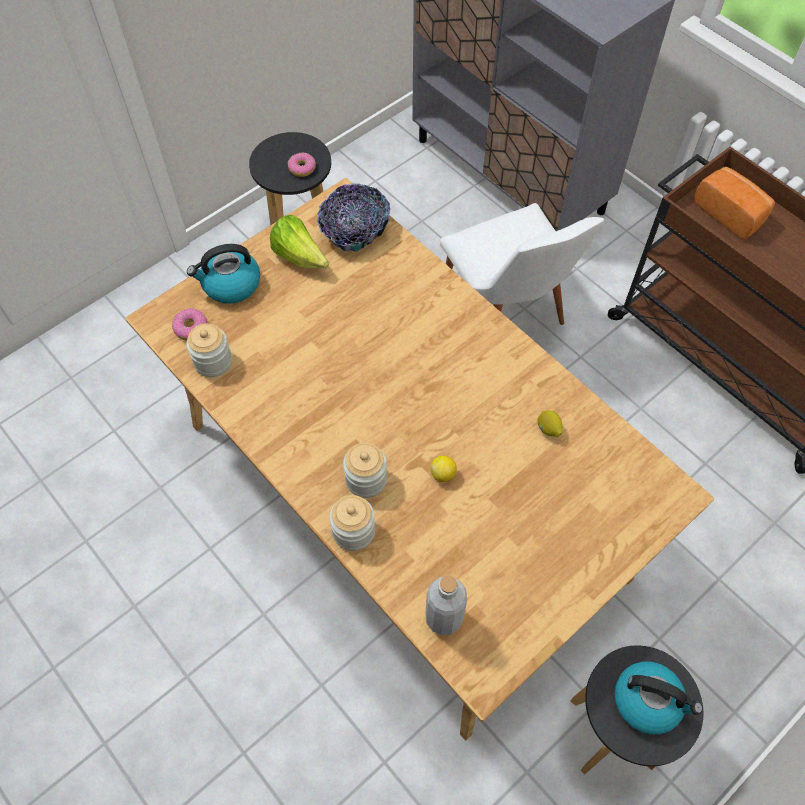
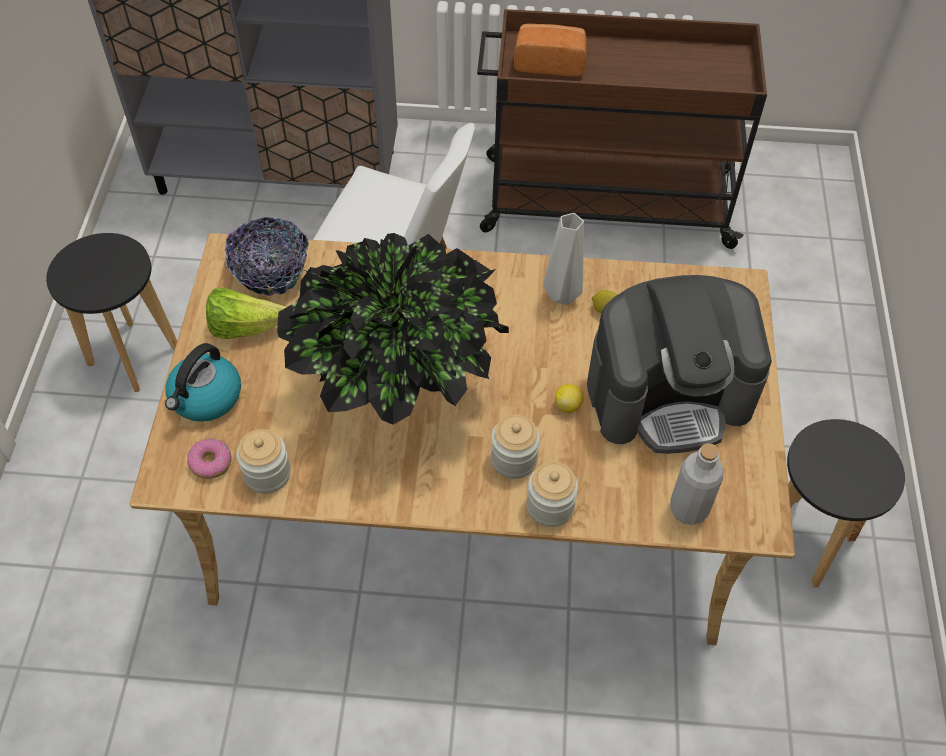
camera: 45 degrees left, 5 degrees down
(302, 168) = (119, 269): donut -> none
(347, 368) = (396, 386): none -> potted plant
(524, 527) = (669, 394): none -> coffee machine
(529, 395) = (564, 296): none -> grey vase
(648, 701) = (847, 463): kettle -> none

